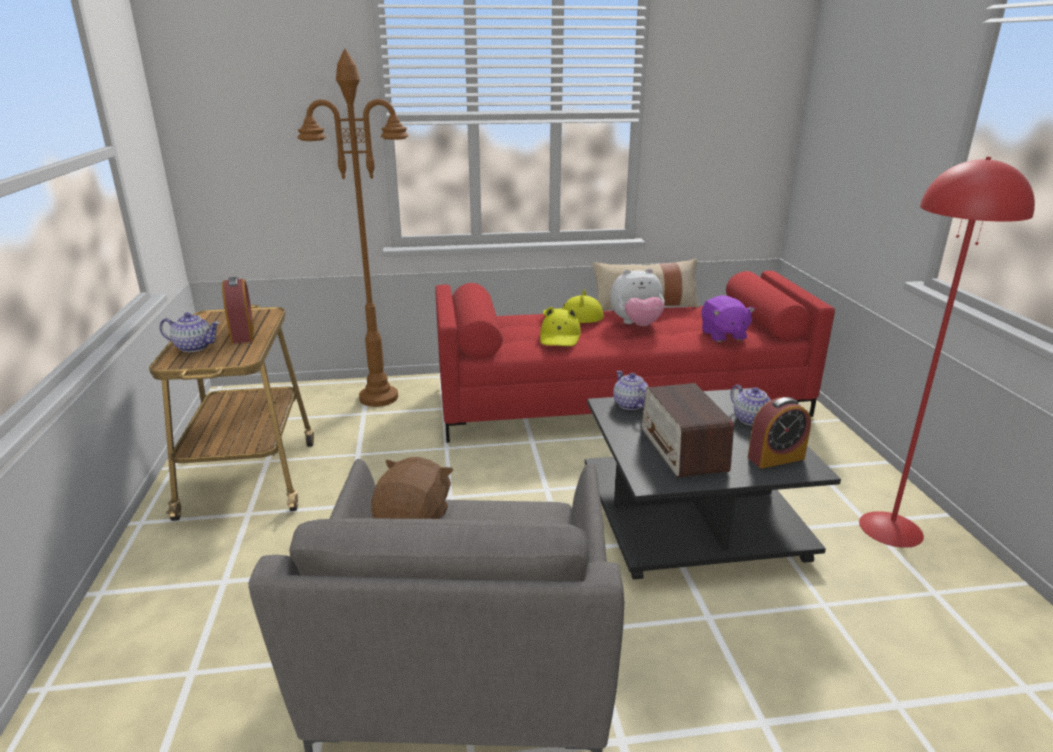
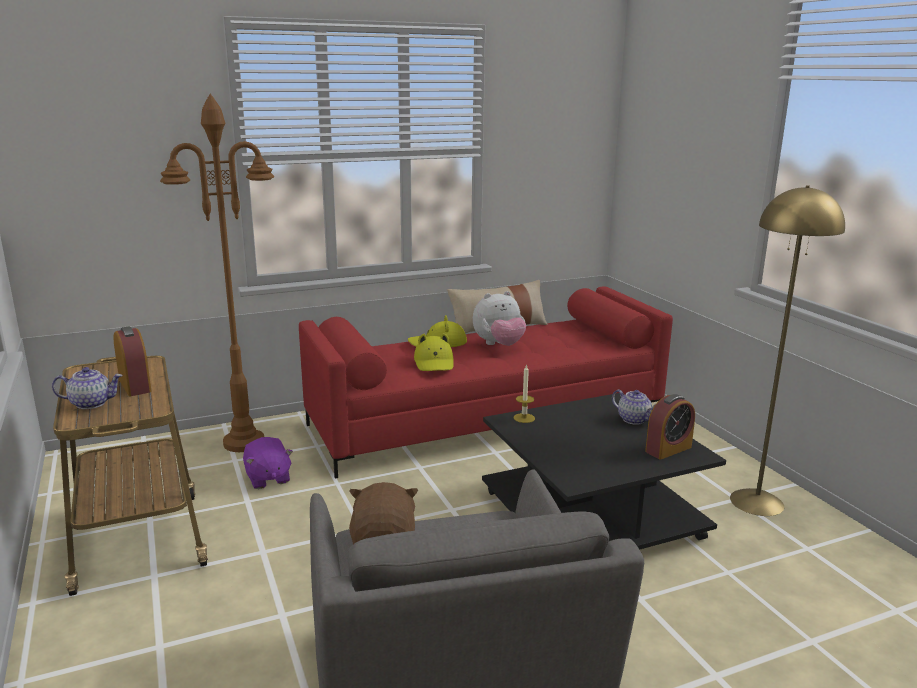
camera: 15 degrees left, 5 degrees down
(629, 404) = (524, 418): teapot -> candle
(683, 450) = (589, 452): radio -> none
(723, 335) = (579, 348): purple plush toy -> purple plush toy (267, 478)
(891, 529) = (757, 502): red floor lamp -> yellow floor lamp

